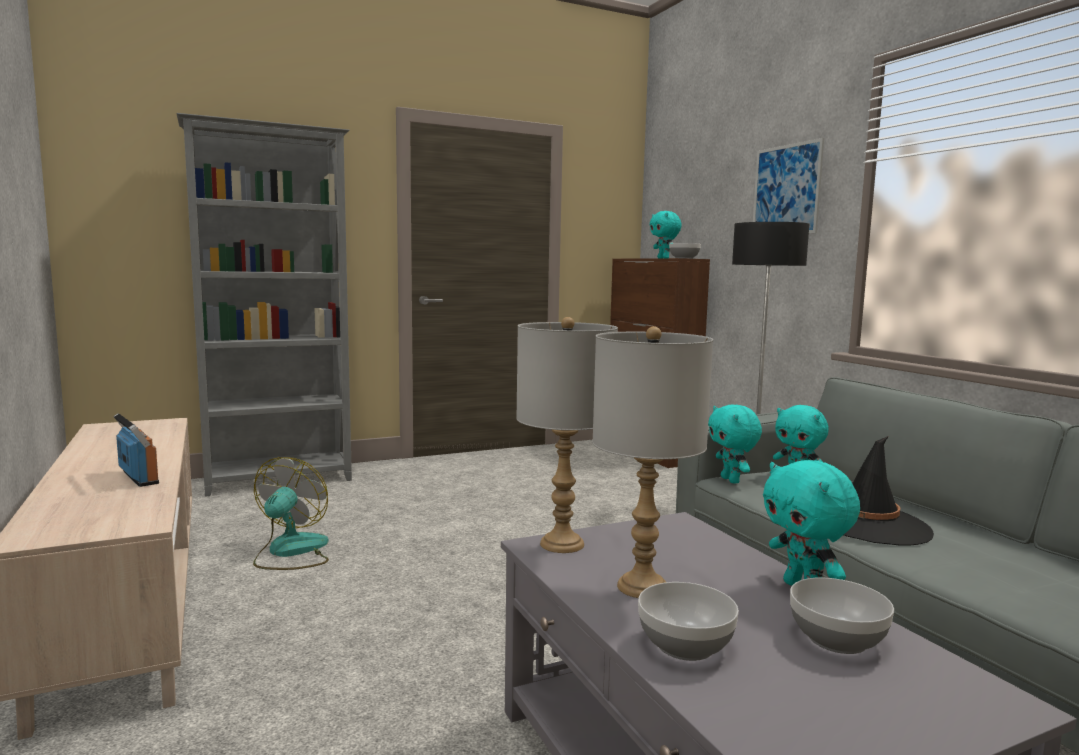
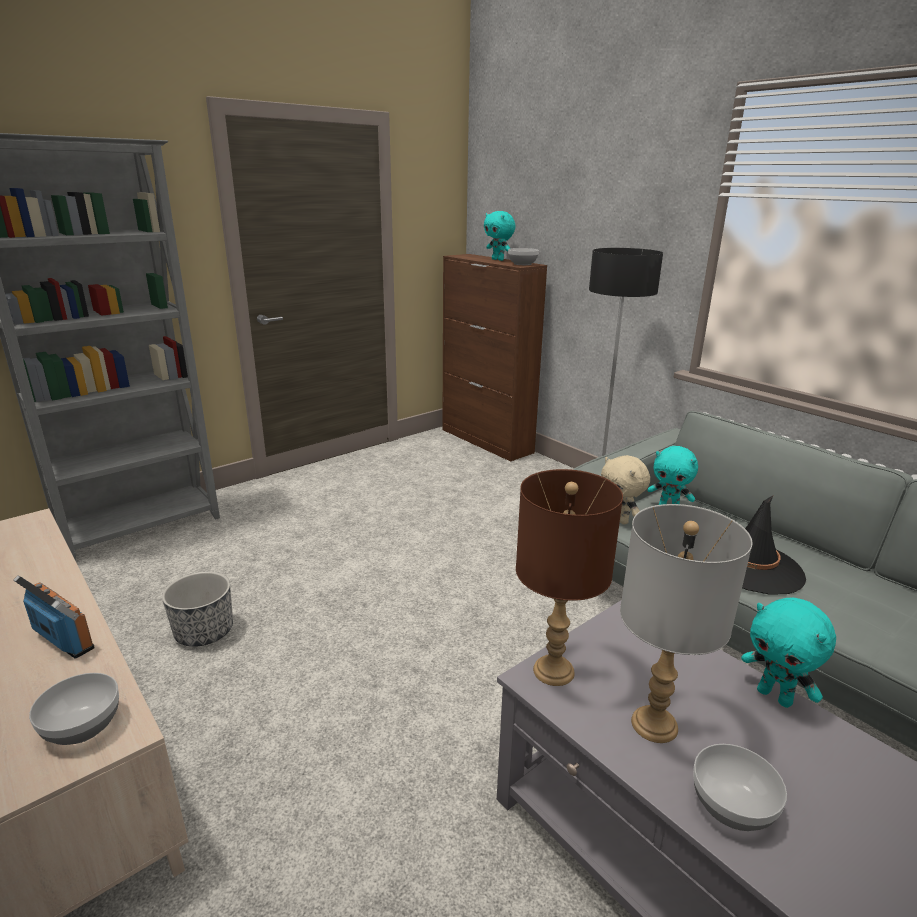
camera: 15 degrees left, 15 degrees up
(290, 552) = (203, 632): fan -> planter
(563, 544) = (554, 671): grey table lamp -> brown table lamp
(731, 480) = (620, 520): turquoise plush toy -> beige plush toy
(786, 190) = (632, 207): picture -> none
(835, 639) = (833, 766): bowl -> bowl (81, 727)

